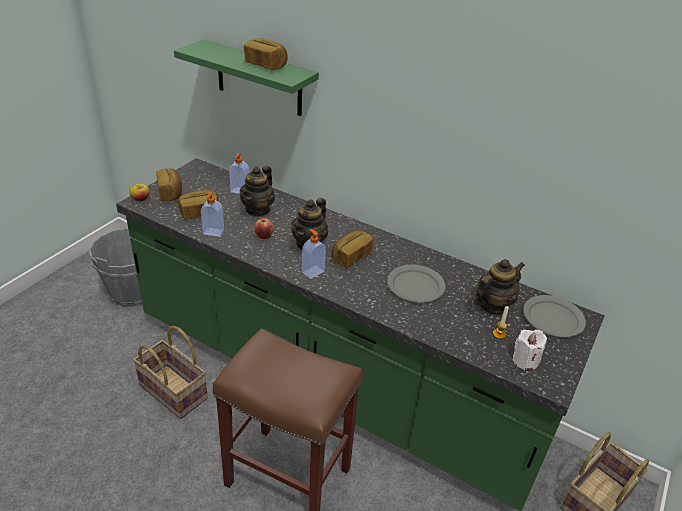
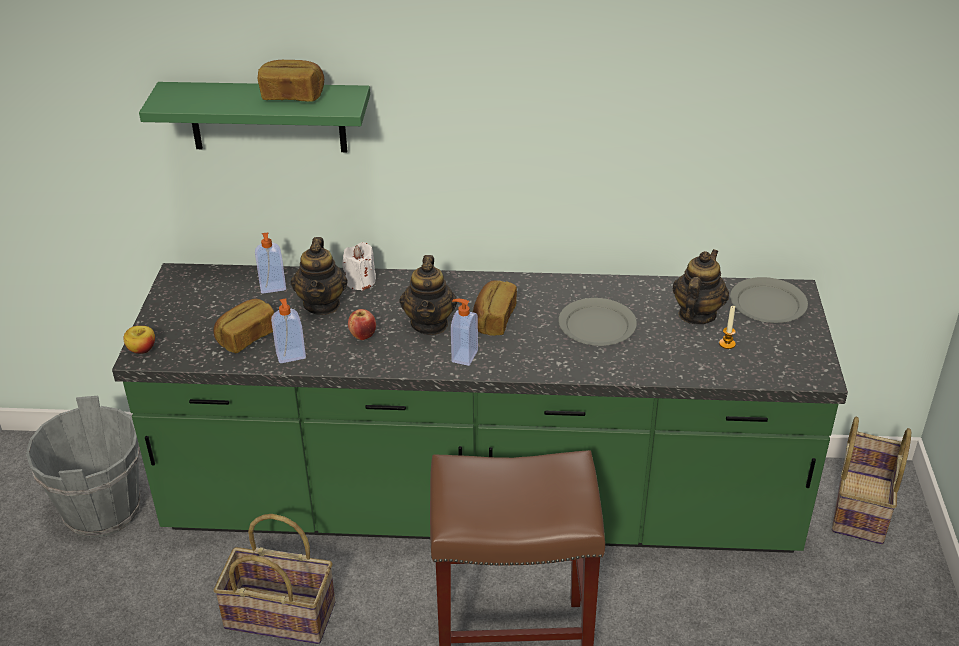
camera: 25 degrees left, 0 degrees up
(170, 193) = (177, 325): bread -> none
(525, 360) = (773, 361): white candle -> white candle (360, 282)

